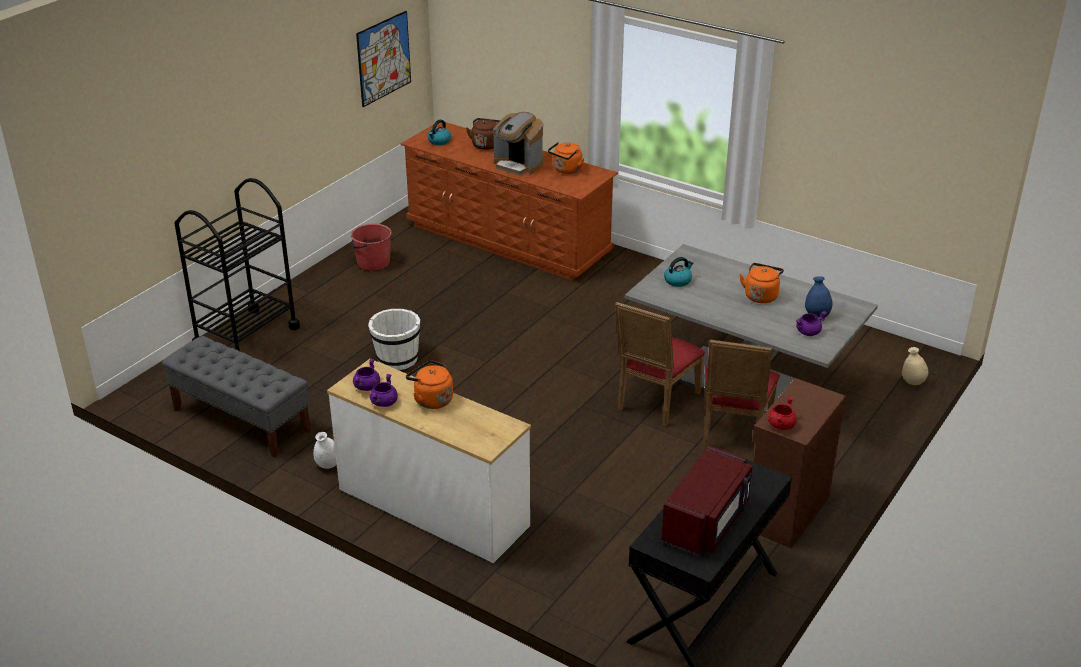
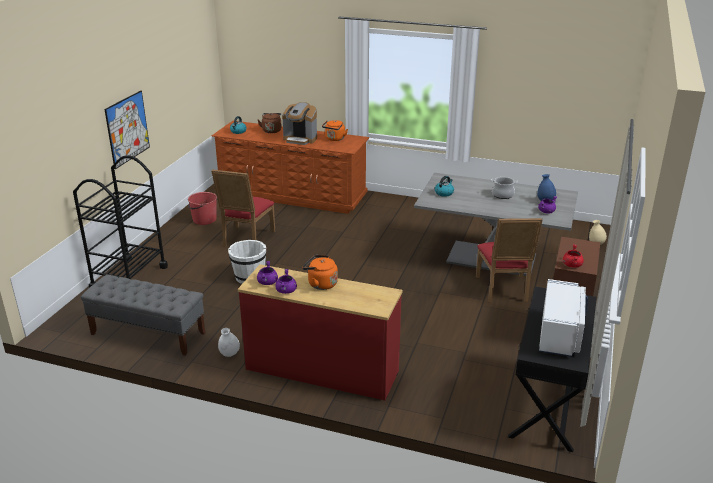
camera: 15 degrees left, 5 degrees down
(384, 58) = (194, 75): picture -> picture (127, 129)
(432, 508) = (322, 371): white dresser -> red dresser
(654, 403) = (441, 279): red chair -> red chair (246, 240)
(706, 522) = (560, 334): red microwave -> white microwave
(761, 295) = (503, 195): orange kettle -> cooking pot

